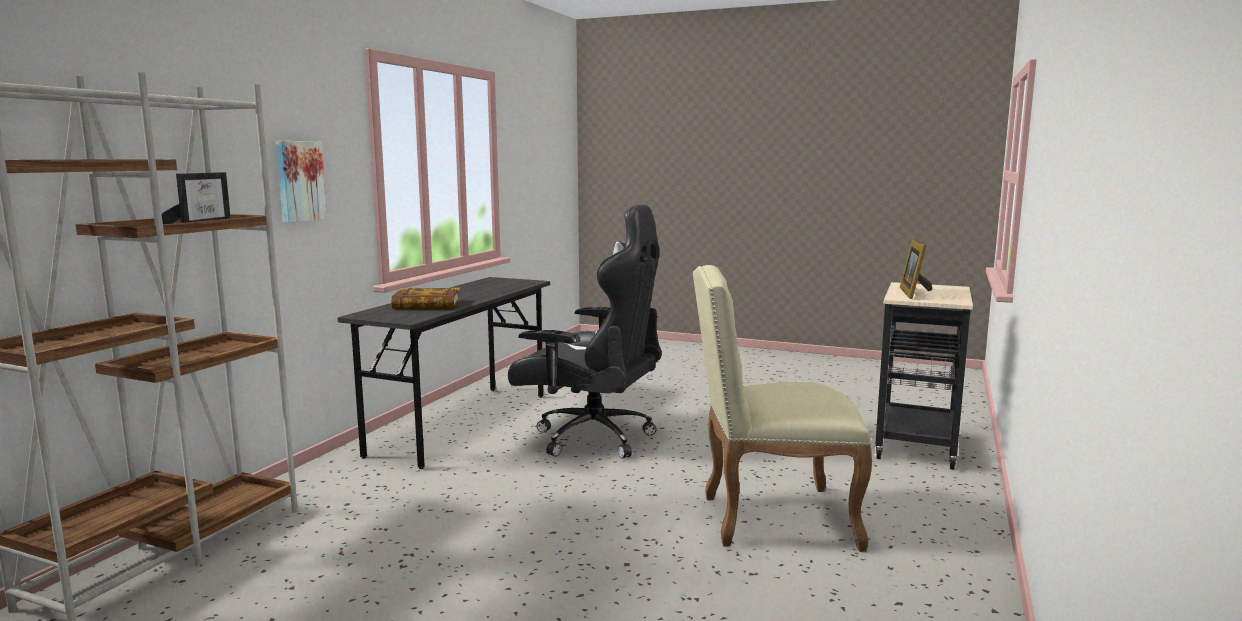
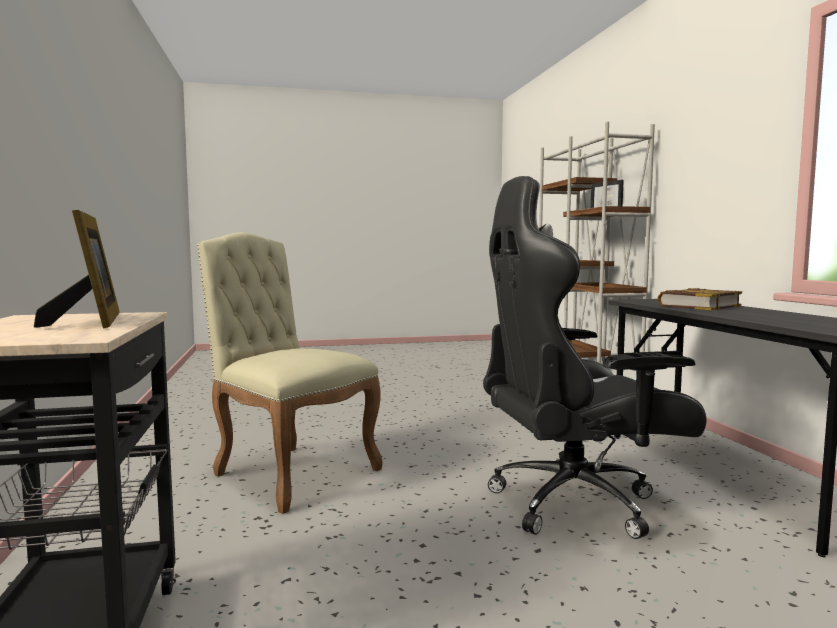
camera: 145 degrees right, 5 degrees down
(299, 181) = (716, 178): picture -> none
(773, 519) = (290, 473): beige chair -> beige chair turned 105 degrees counterclockwise

